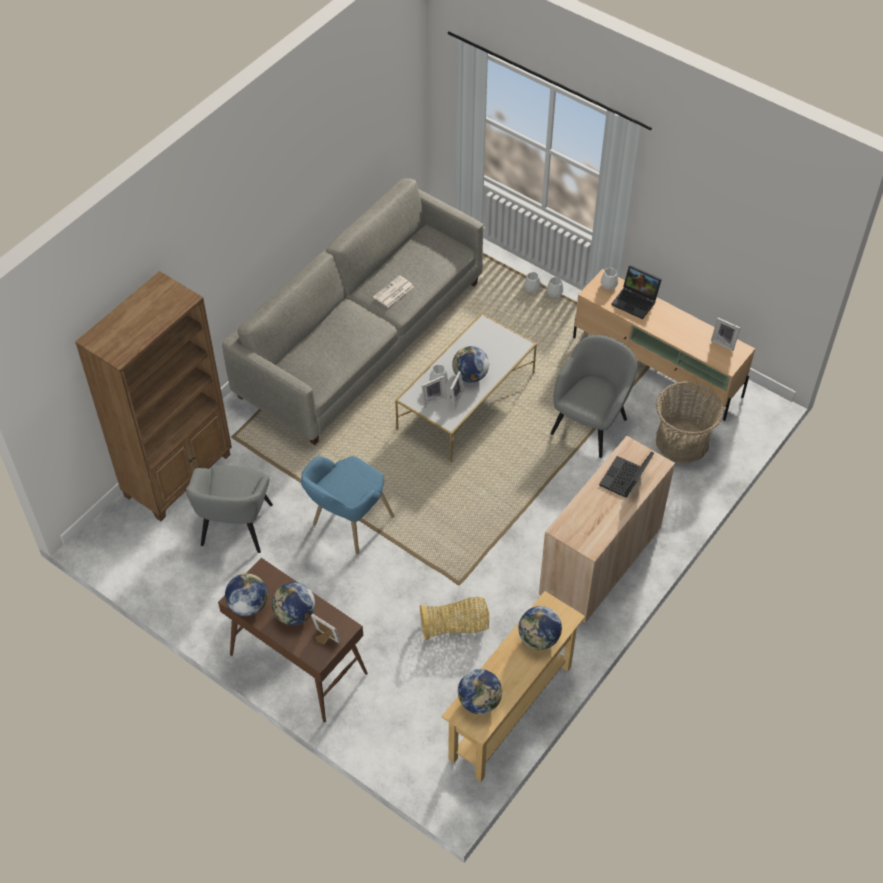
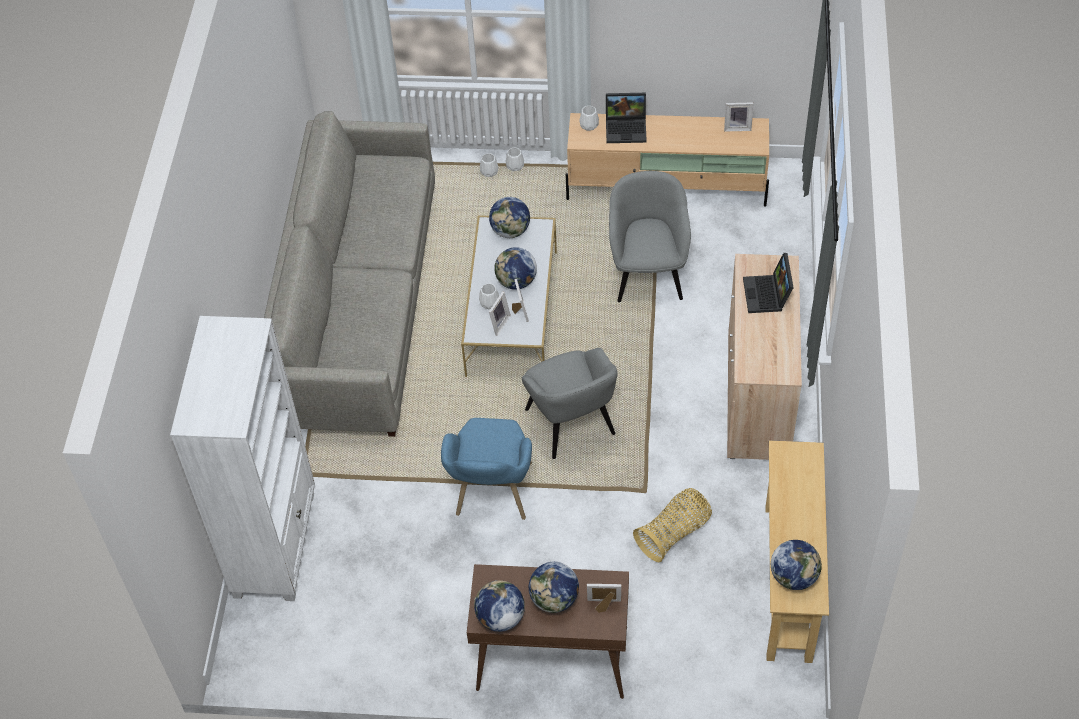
camera: 30 degrees left, 0 degrees up
(179, 475) = (276, 544): brown bookcase -> white bookcase
(236, 526) = (379, 561): grey armchair -> grey armchair (571, 424)
(393, 292) = (380, 237): newspaper -> none
(539, 638) = (800, 487): globe -> globe (510, 231)
(682, 441) = (743, 245): basket -> none

